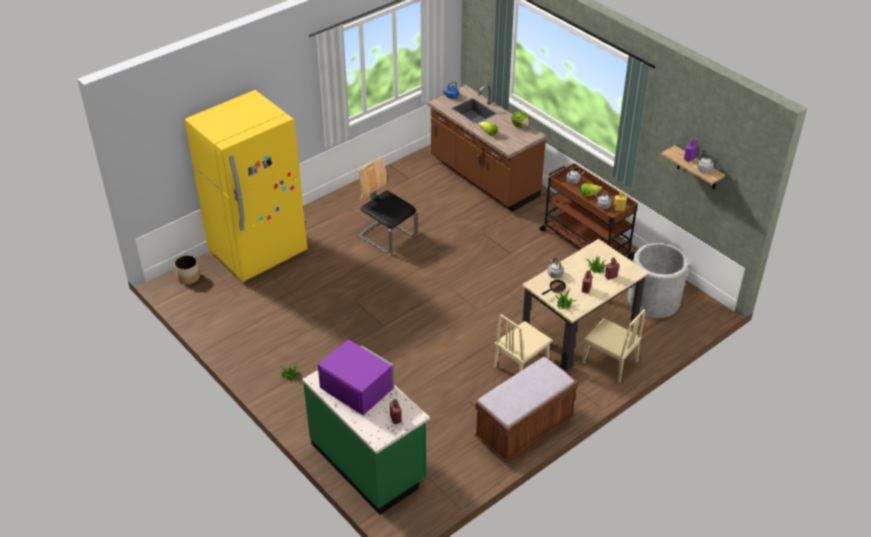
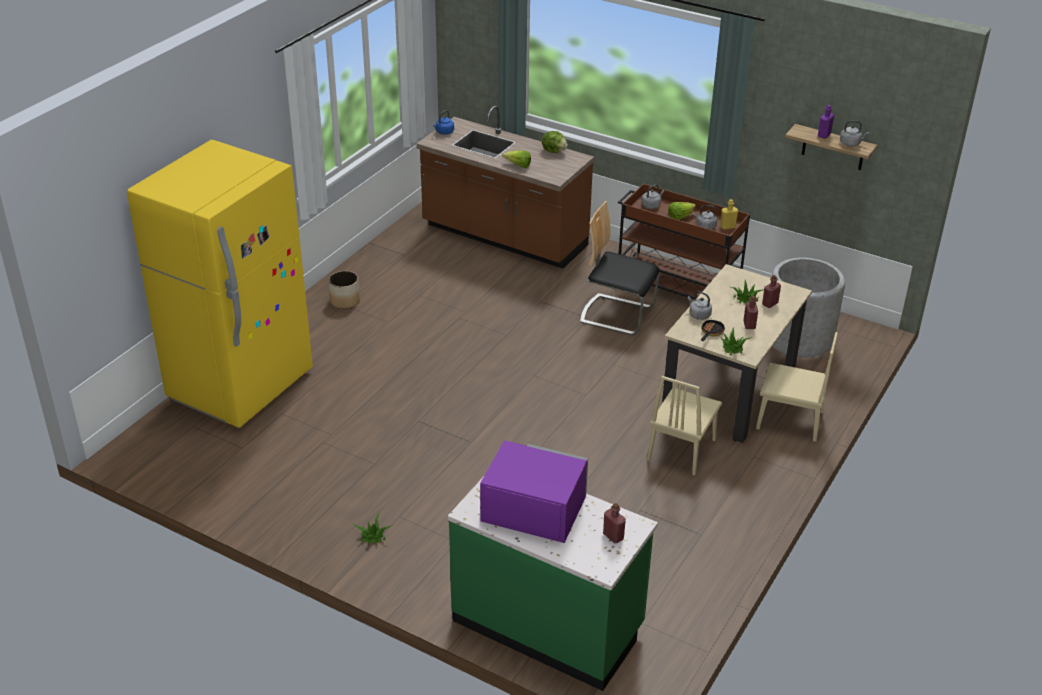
camera: 20 degrees left, 5 degrees down
(188, 277) = (152, 440): planter -> planter (345, 301)
(387, 236) = (414, 329): chair -> chair (617, 314)
(524, 429) = (732, 527): brown bench -> none

